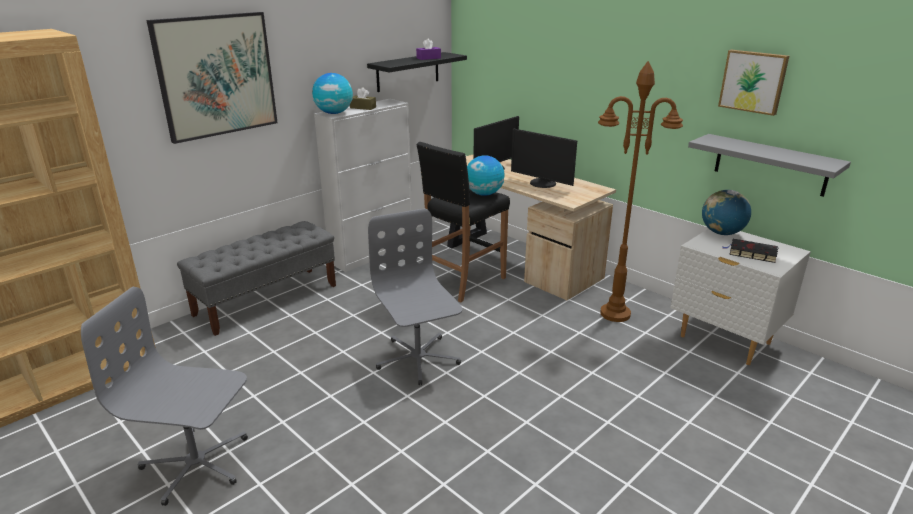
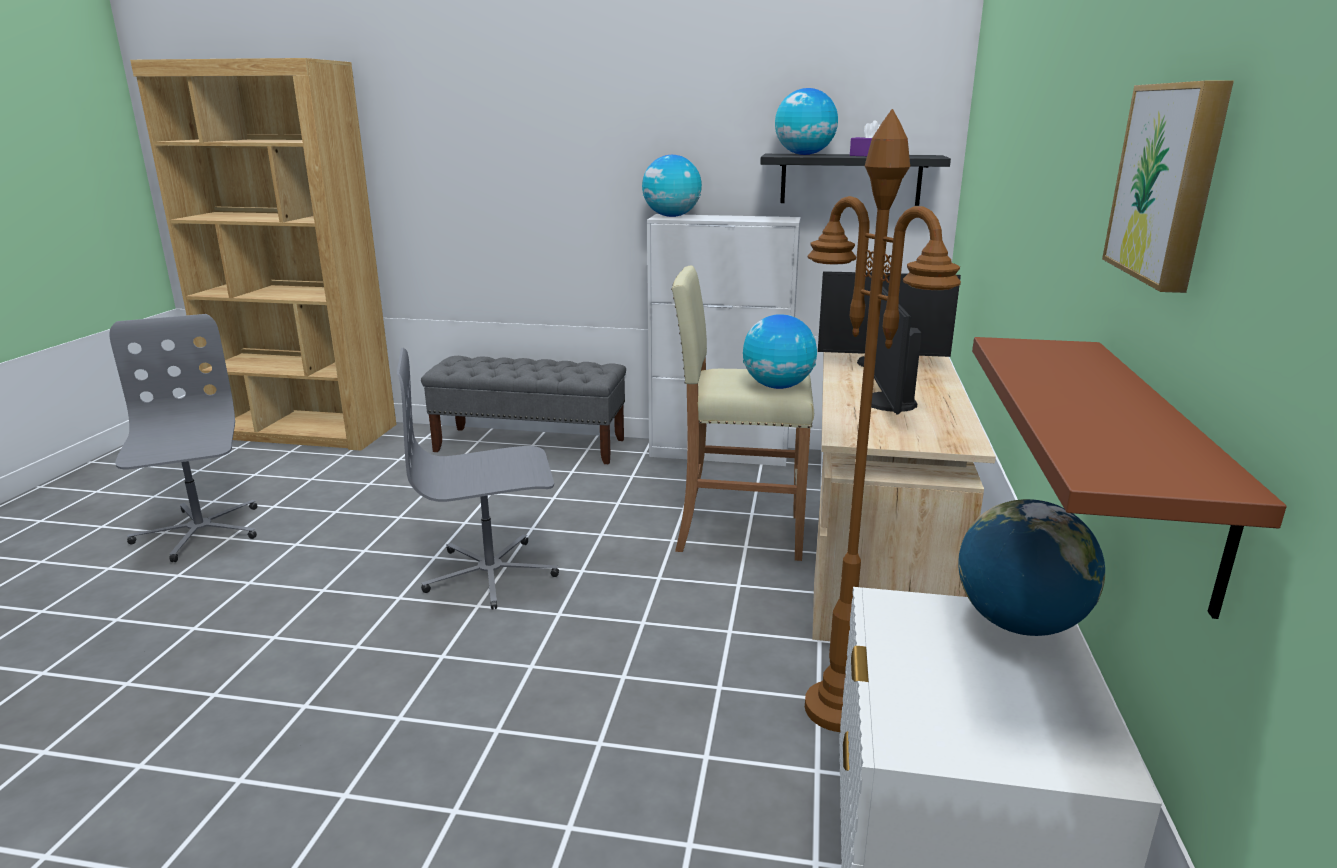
camera: 55 degrees right, 5 degrees down
(216, 76) = (524, 138): picture -> none
(363, 107) = (724, 217): brown tissue box -> none
(397, 62) = (804, 154): none -> globe
(417, 359) = (491, 574): grey office chair -> grey office chair turned 135 degrees counterclockwise
(463, 281) = (738, 533): black stool -> beige stool
(751, 253) = (957, 689): black book -> none
(770, 165) = (1156, 462): grey shelf -> brown shelf

